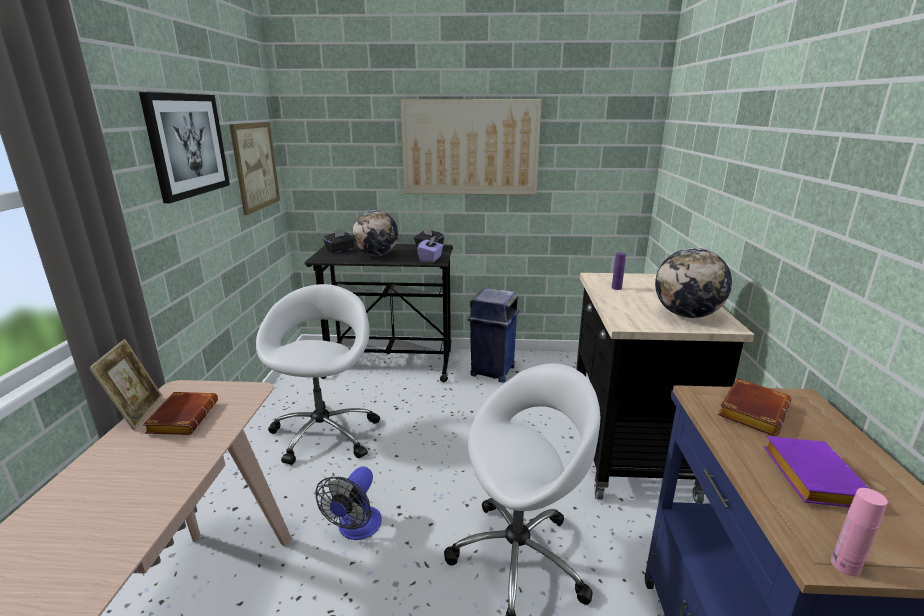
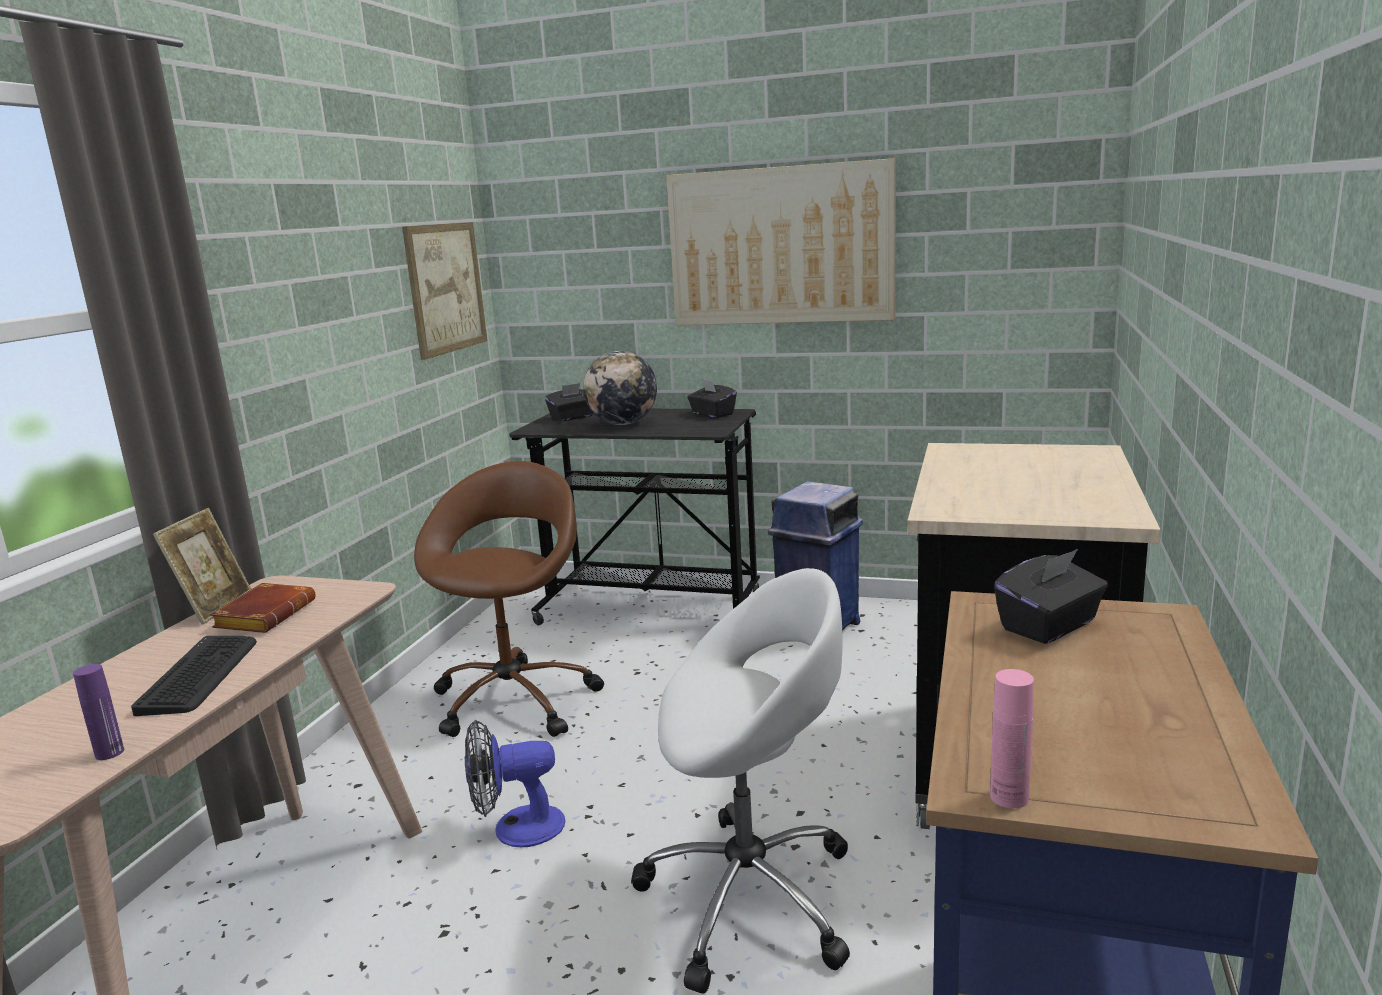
camera: 15 degrees right, 5 degrees down
(151, 480) = (200, 675): none -> keyboard
(187, 145) = (331, 256): picture -> none
(325, 433) = (516, 699): white office chair -> brown office chair
(356, 529) = (516, 828): fan -> fan turned 45 degrees clockwise
(431, 259) = (705, 428): purple tissue box -> none
(616, 288) = (971, 464): purple bottle -> purple bottle (109, 753)
(686, 315) = (1061, 501): globe -> none
(751, 411) = (1049, 626): brown book -> black tissue box
(809, 476) = (1062, 704): purple book -> none

